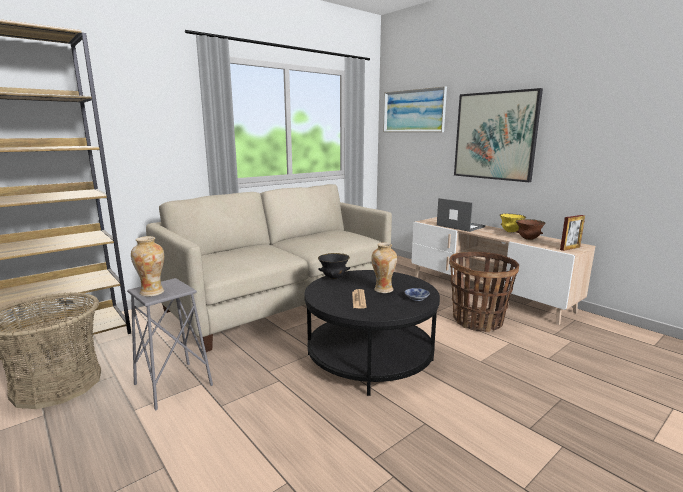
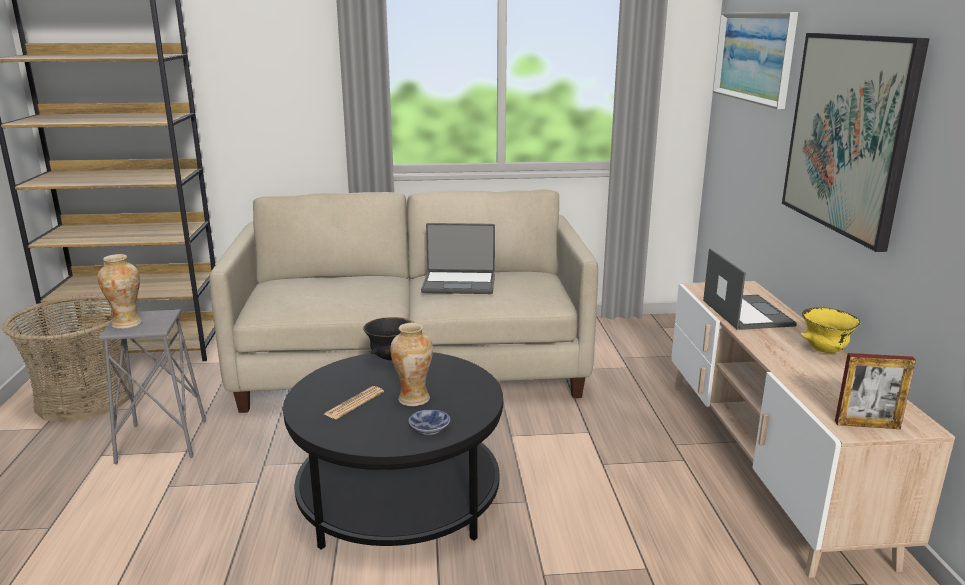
camera: 35 degrees right, 5 degrees up
(313, 239) = (459, 284): none -> laptop
(477, 321) = (654, 507): basket -> none
(528, 239) = (823, 377): brown bowl -> none

